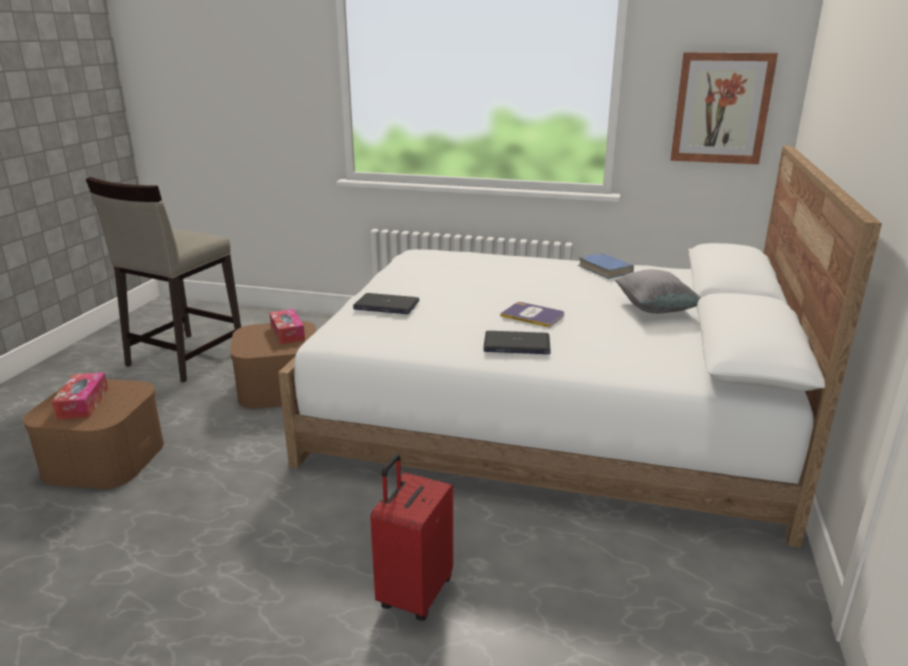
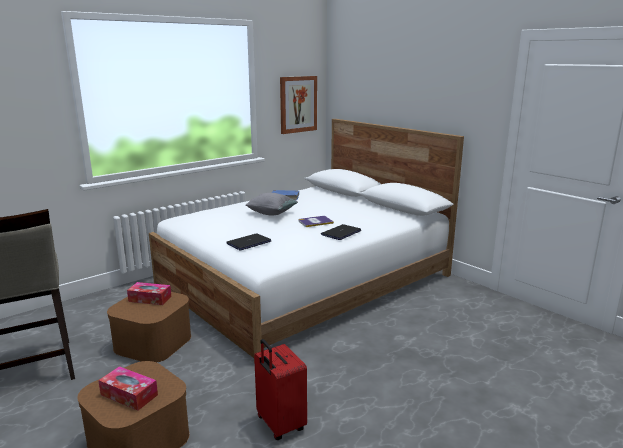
camera: 55 degrees left, 5 degrees down
(414, 593) = (405, 359): red suitcase -> red suitcase (279, 424)
(655, 309) = (342, 204): grey pillow -> grey pillow (271, 213)

